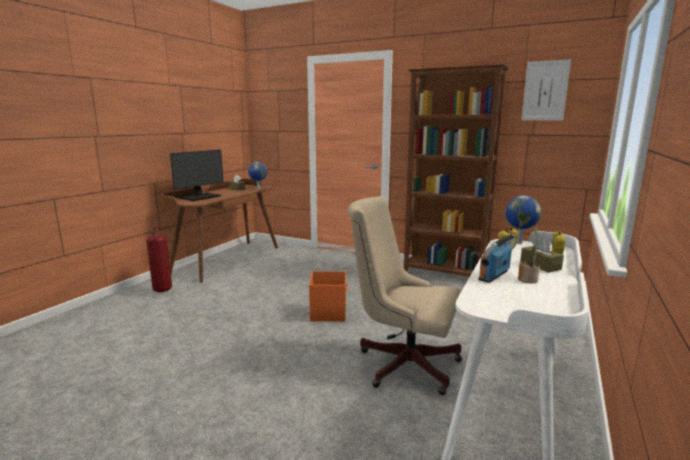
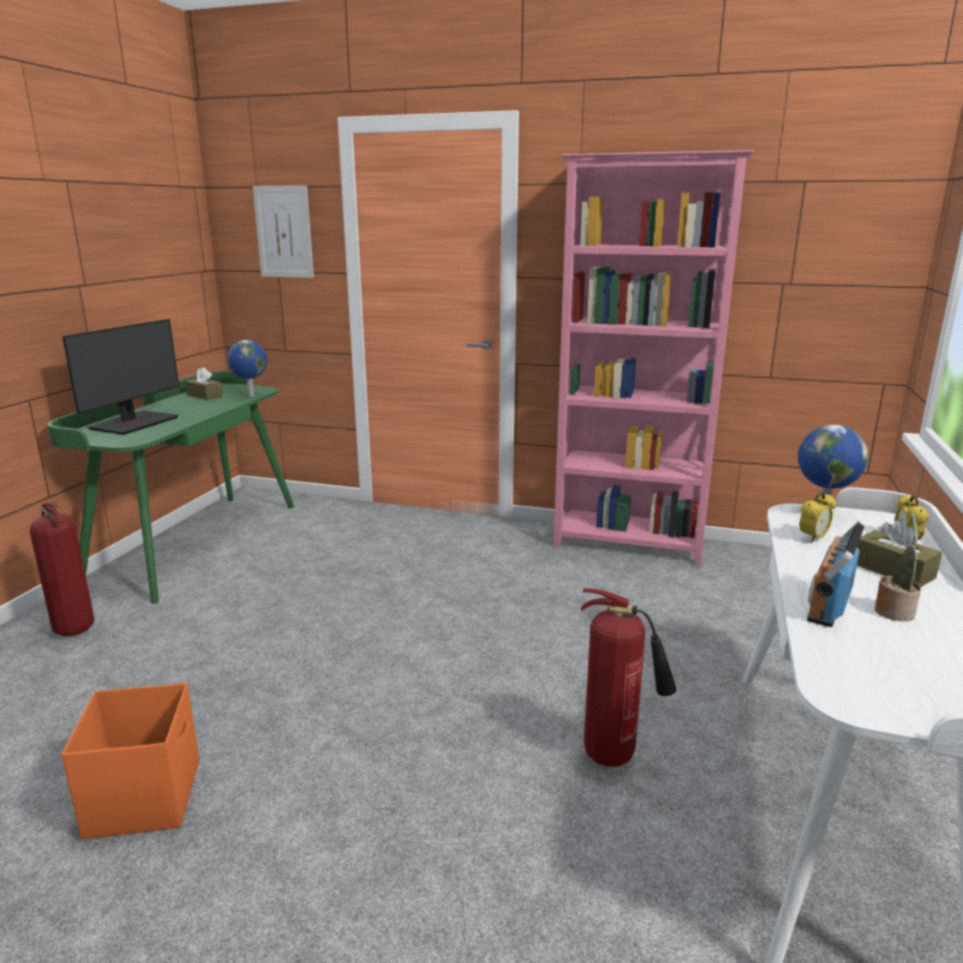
camera: 10 degrees left, 5 degrees up
(227, 259) = (196, 543): brown desk -> green desk
(329, 313) = (440, 654): orange storage box -> orange storage box (146, 797)
(402, 362) = (615, 757): beige office chair -> fire extinguisher
(445, 273) = (629, 544): brown bookcase -> pink bookcase
(545, 91) = (816, 201): picture -> picture (284, 232)

